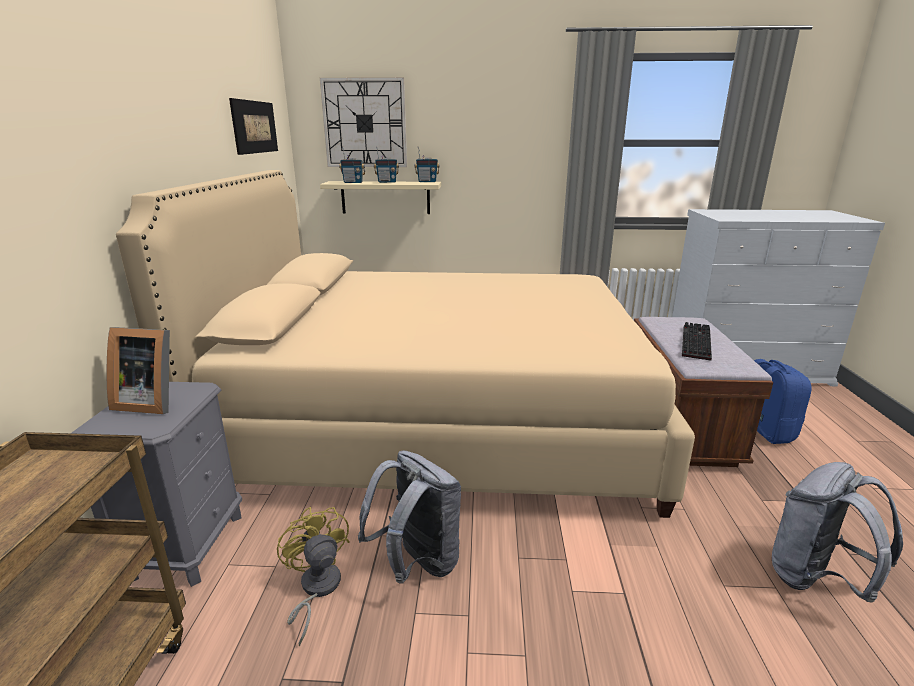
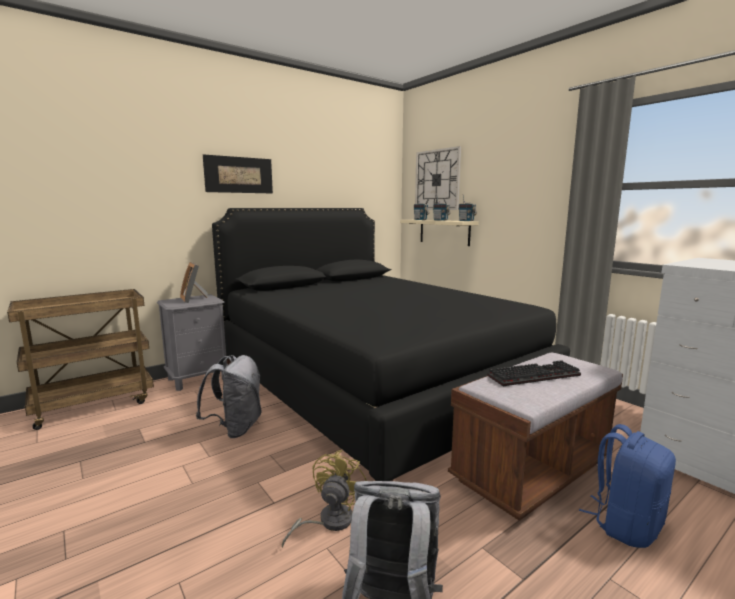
camera: 50 degrees right, 10 degrees down
(254, 127) = (355, 183): picture -> picture (239, 175)
(316, 589) = (195, 413): yellow fan -> yellow fan (328, 521)
(438, 420) = (372, 385): beige bed -> black bed

